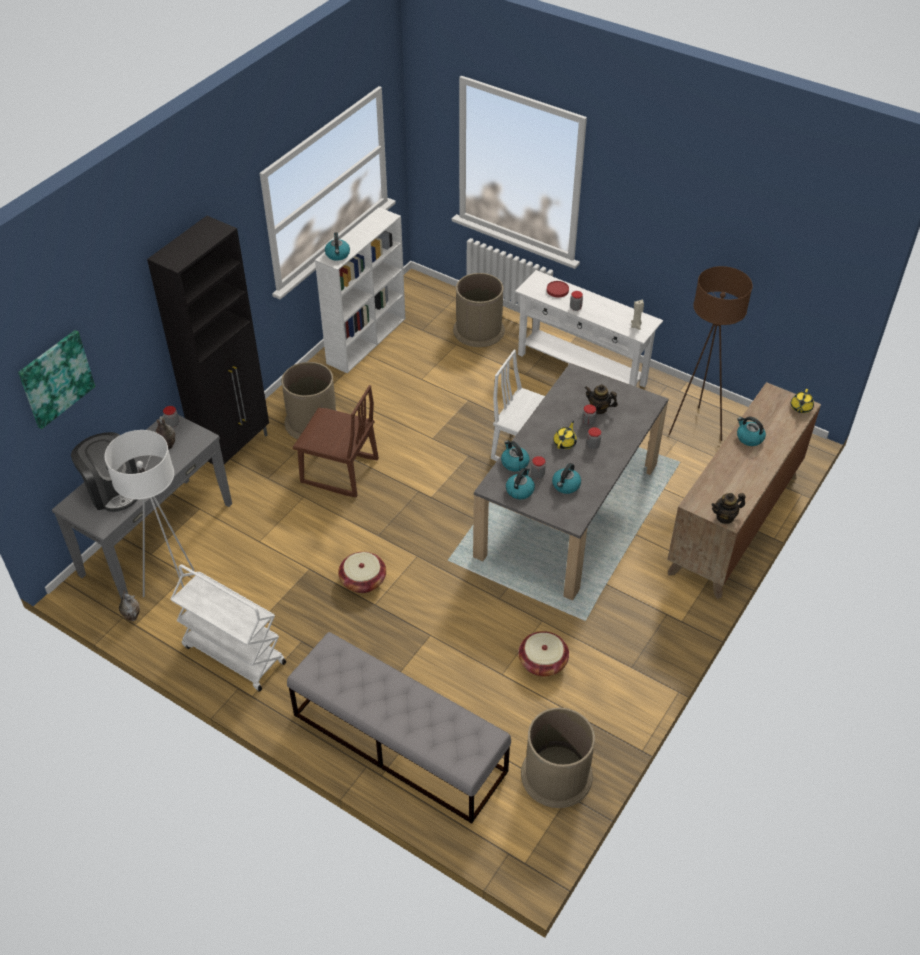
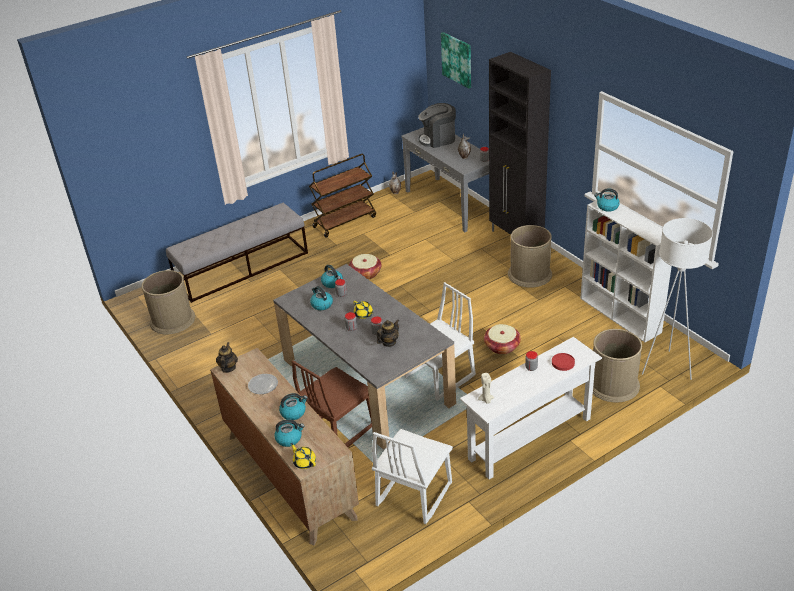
camera: 115 degrees right, 10 degrees down
(177, 594) = (401, 207): white floor lamp -> white floor lamp (666, 368)
(233, 654) = (345, 221): white cart -> brown cart
(339, 472) = (470, 278): brown chair -> brown chair (337, 428)
(514, 463) = (360, 286): kettle -> kettle (289, 438)
(542, 662) = (248, 334): basket -> basket (502, 346)
(695, 427) = (413, 494): brown floor lamp -> white chair
(729, 476) = (263, 385): none -> plate

